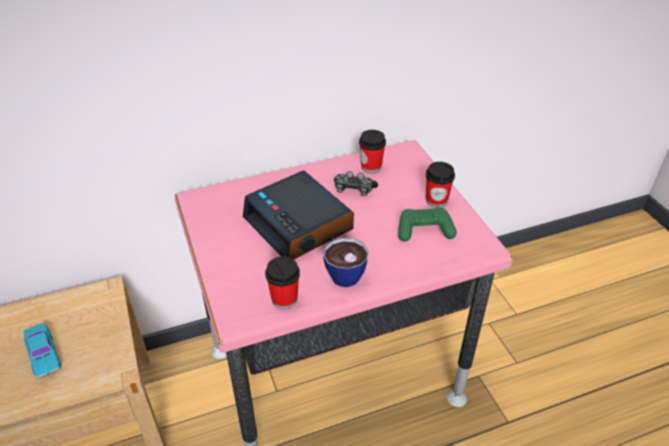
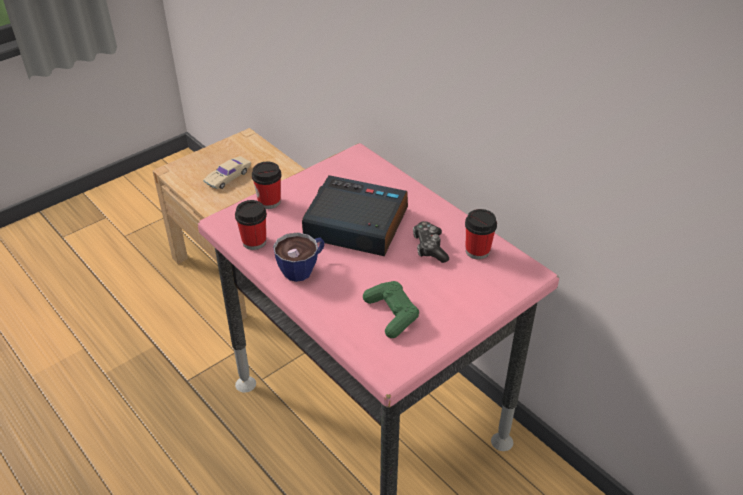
camera: 70 degrees right, 0 degrees up
(43, 354) = (228, 176): turquoise toy car -> beige toy car
(299, 224) = (355, 225): alarm clock -> alarm clock turned 75 degrees clockwise
(436, 200) = (449, 314): cup -> cup (269, 202)

